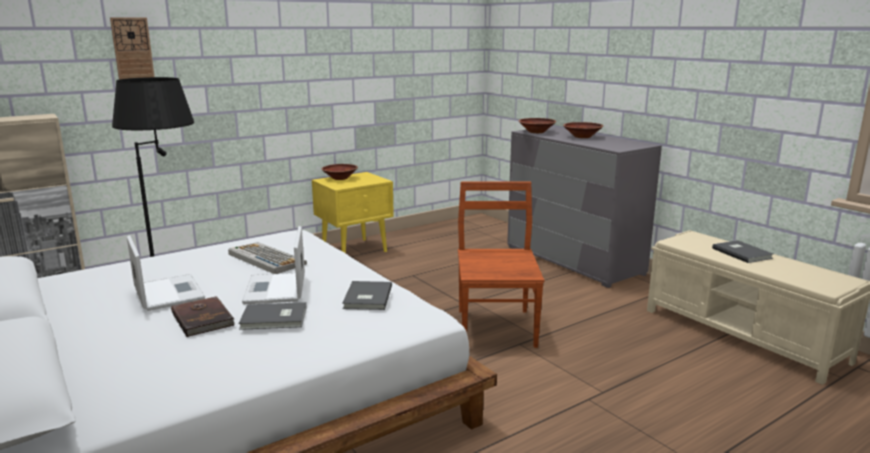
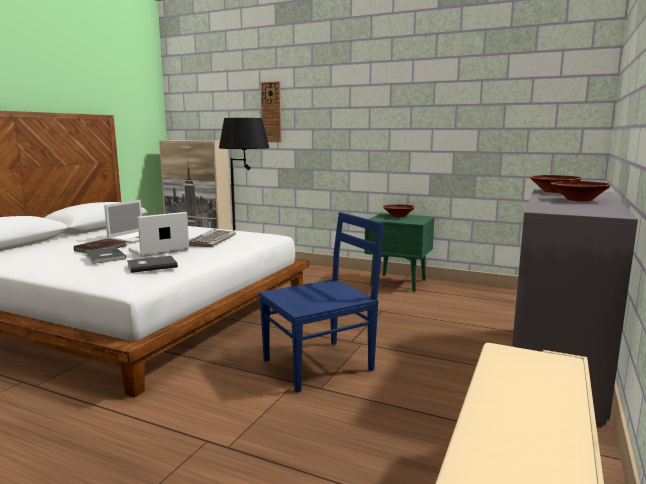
camera: 60 degrees right, 5 degrees down
(355, 249) = (399, 283): yellow nightstand -> green nightstand
(496, 326) = (320, 364): brown chair -> blue chair
(742, 253) = (540, 404): grey book -> none

